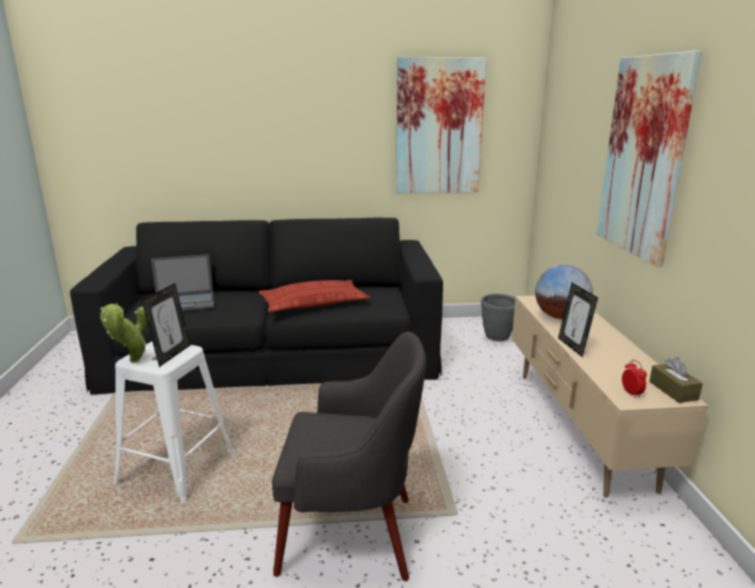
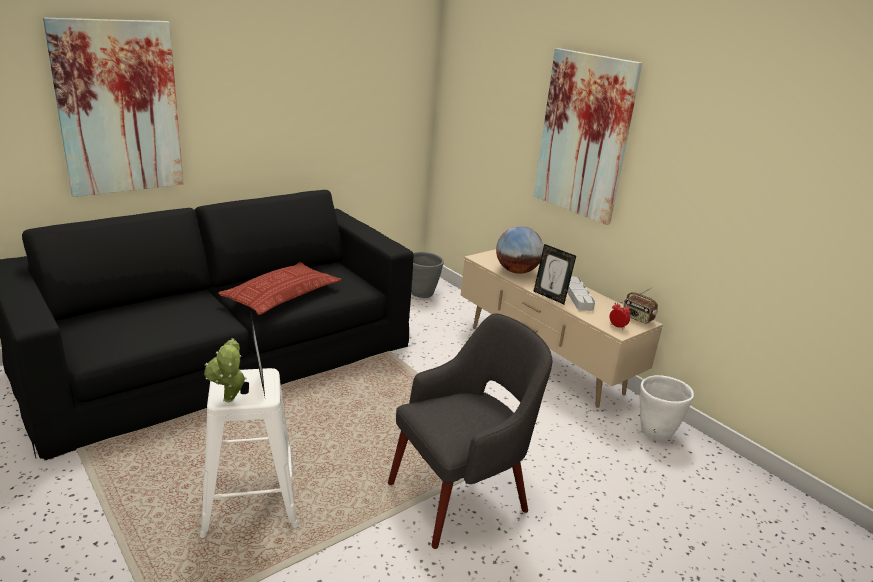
camera: 35 degrees left, 5 degrees up
(185, 303) = (135, 322): laptop -> none
(439, 127) = (352, 89): picture -> picture (119, 108)
(611, 352) = (577, 296): none -> grey tray
(668, 553) = (655, 432): none -> white planter
(673, 390) = (637, 318): brown tissue box -> radio

